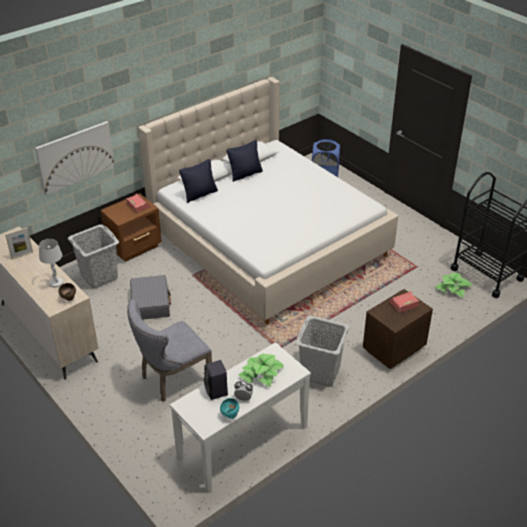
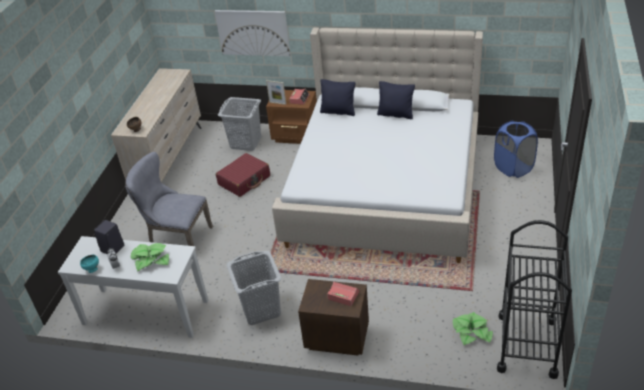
camera: 55 degrees right, 0 degrees up
(22, 255) = (161, 88): picture frame -> picture frame (277, 103)
(56, 283) = (147, 116): white table lamp -> none
(150, 303) = (244, 180): grey suitcase -> red suitcase

